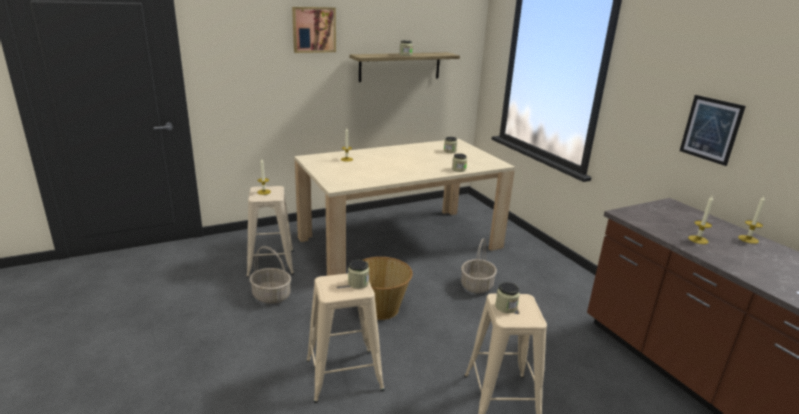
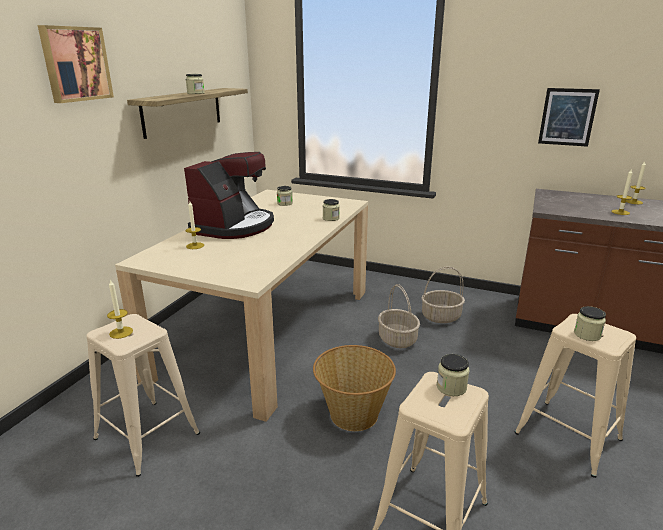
camera: 40 degrees left, 0 degrees up
(272, 296) = (211, 479): basket -> basket (441, 316)
(388, 155) = (234, 226): none -> coffee machine

